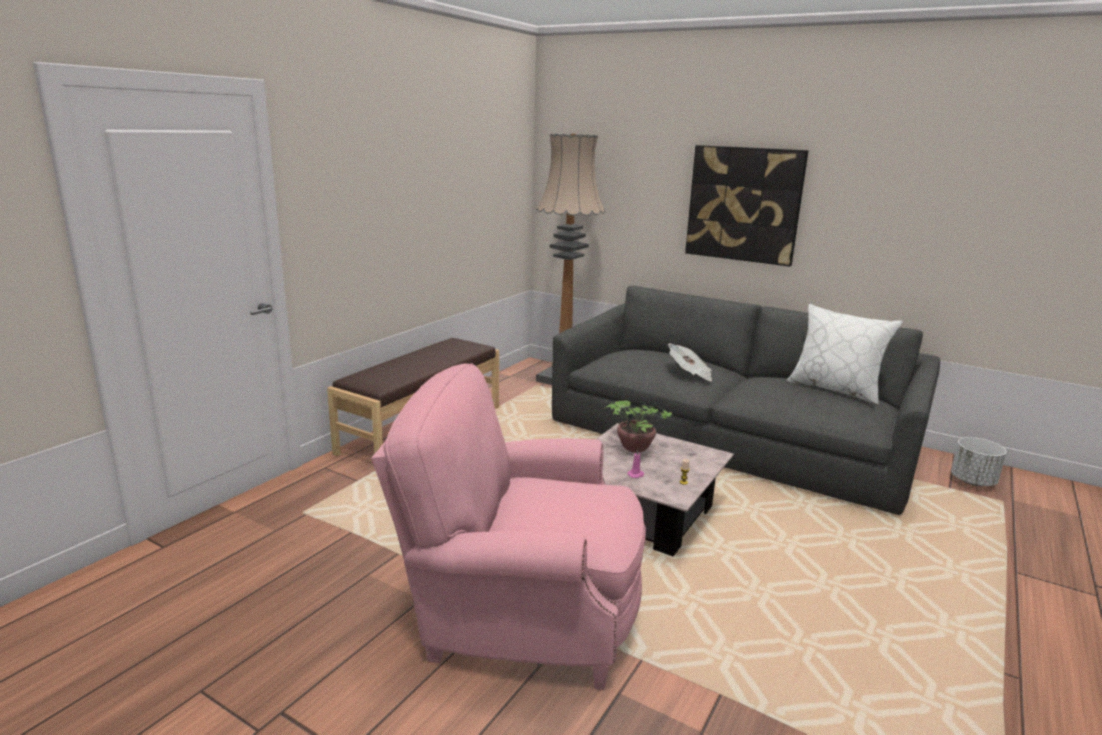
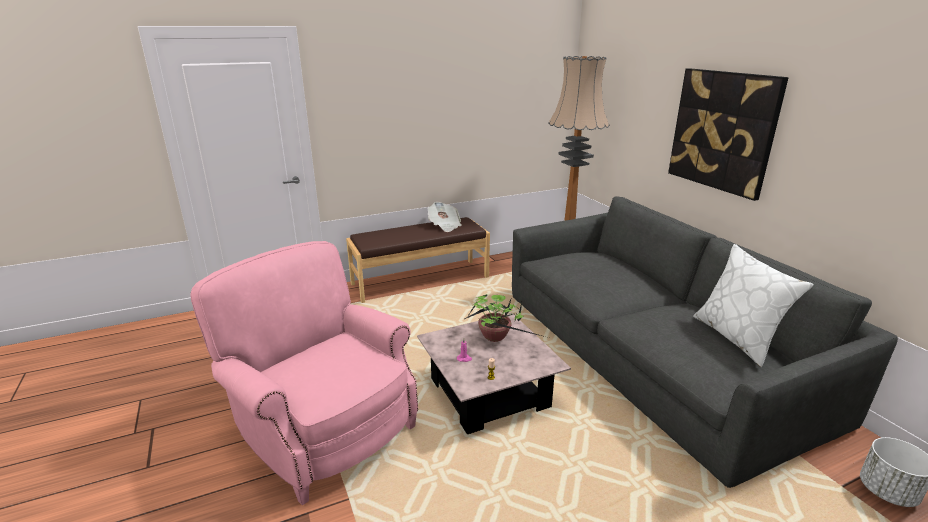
camera: 35 degrees right, 5 degrees up
(690, 374) = (610, 287): newspaper -> newspaper (444, 226)

